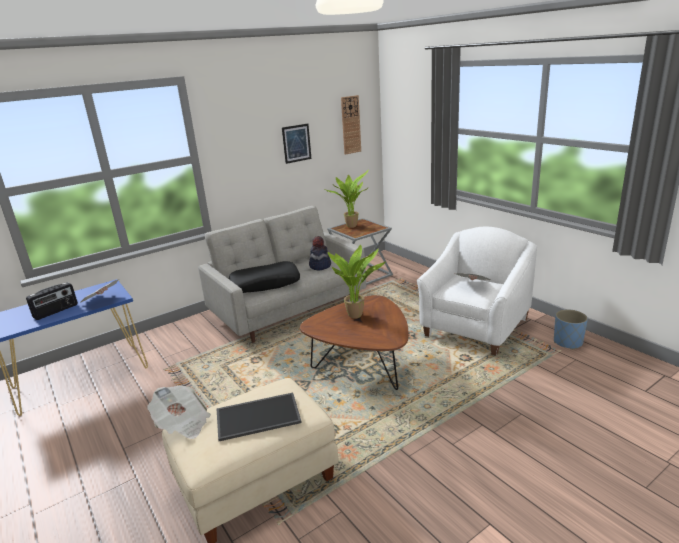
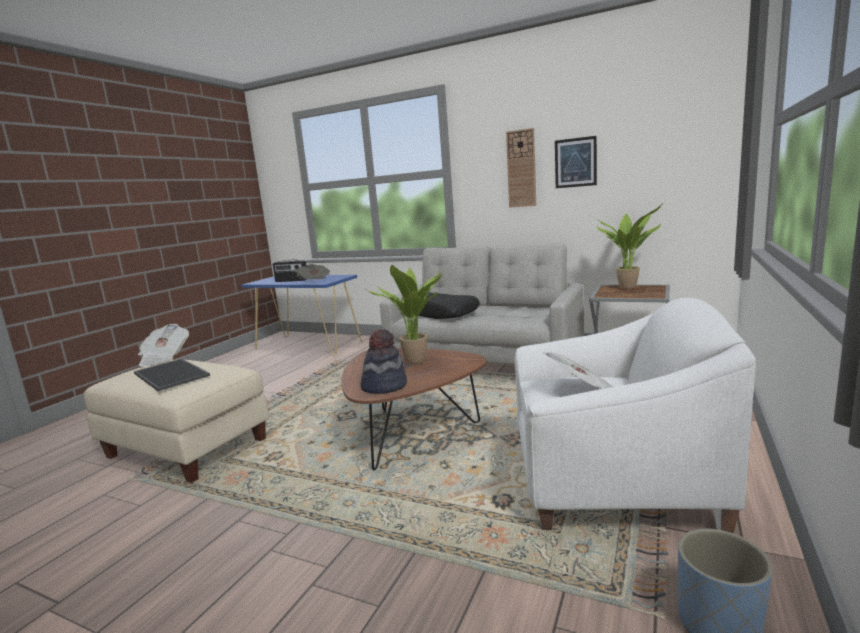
camera: 60 degrees right, 10 degrees down
(320, 266) = (513, 316): hat -> hat (384, 386)
(350, 125) = (677, 139): wall clock -> wall clock (521, 168)

